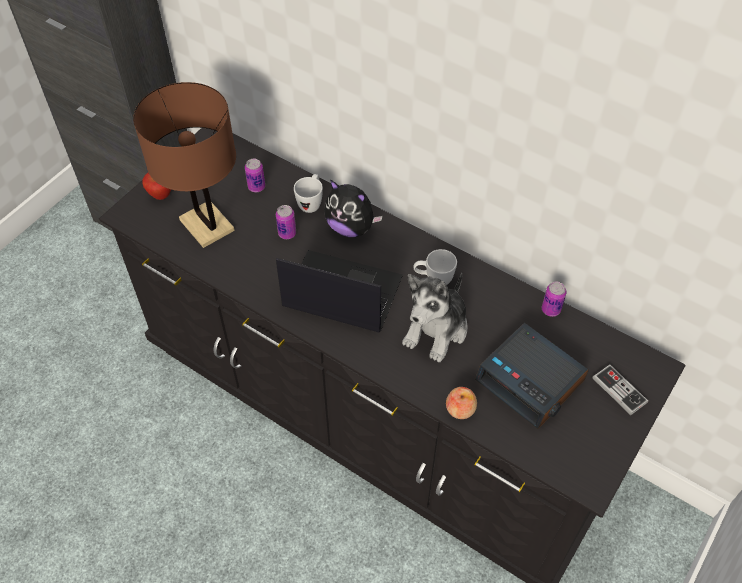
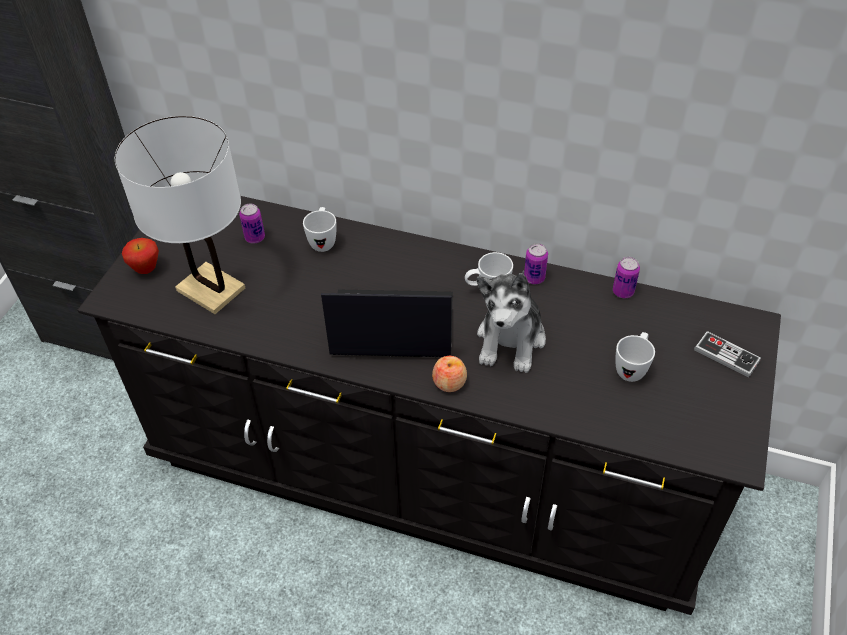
camera: 15 degrees left, 5 degrees down
(206, 225) = (210, 289): brown table lamp -> white table lamp
(287, 233) = (307, 278): can -> can (534, 278)
(351, 227) = (377, 256): plush toy -> none
(460, 409) = (569, 416): apple -> apple (449, 382)
(531, 381) = (632, 368): alarm clock -> white mug

